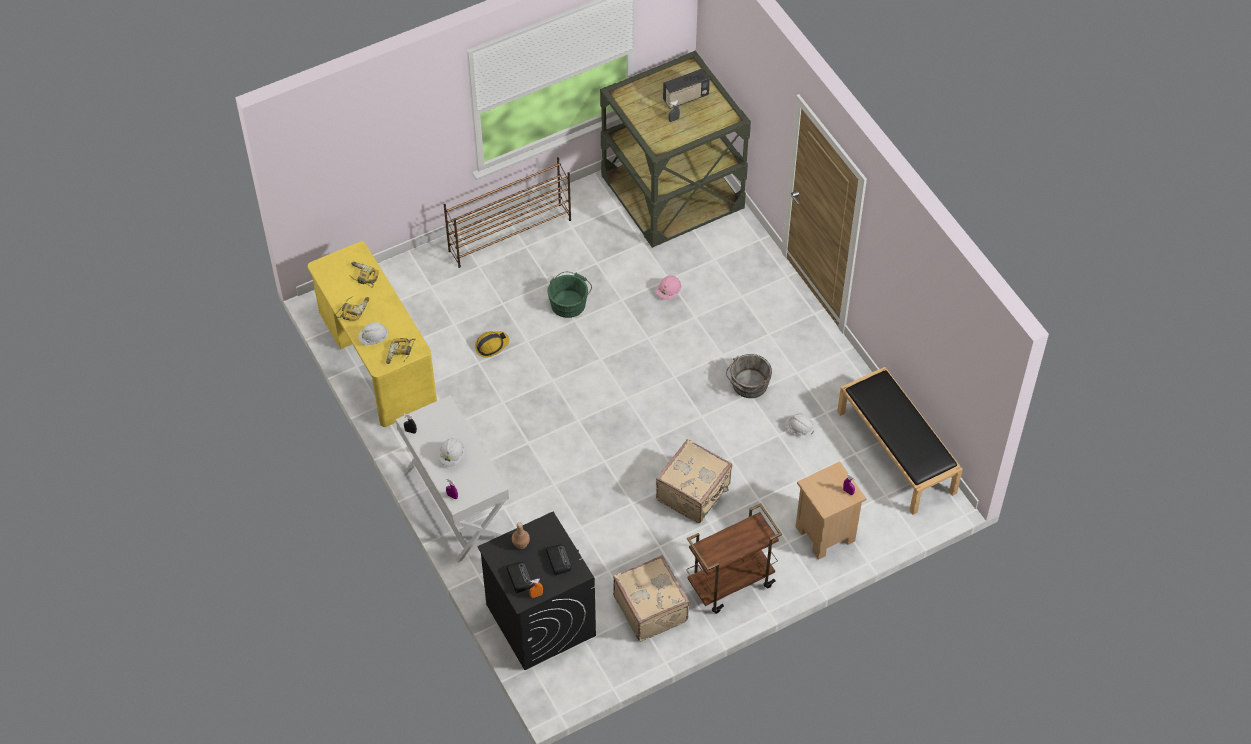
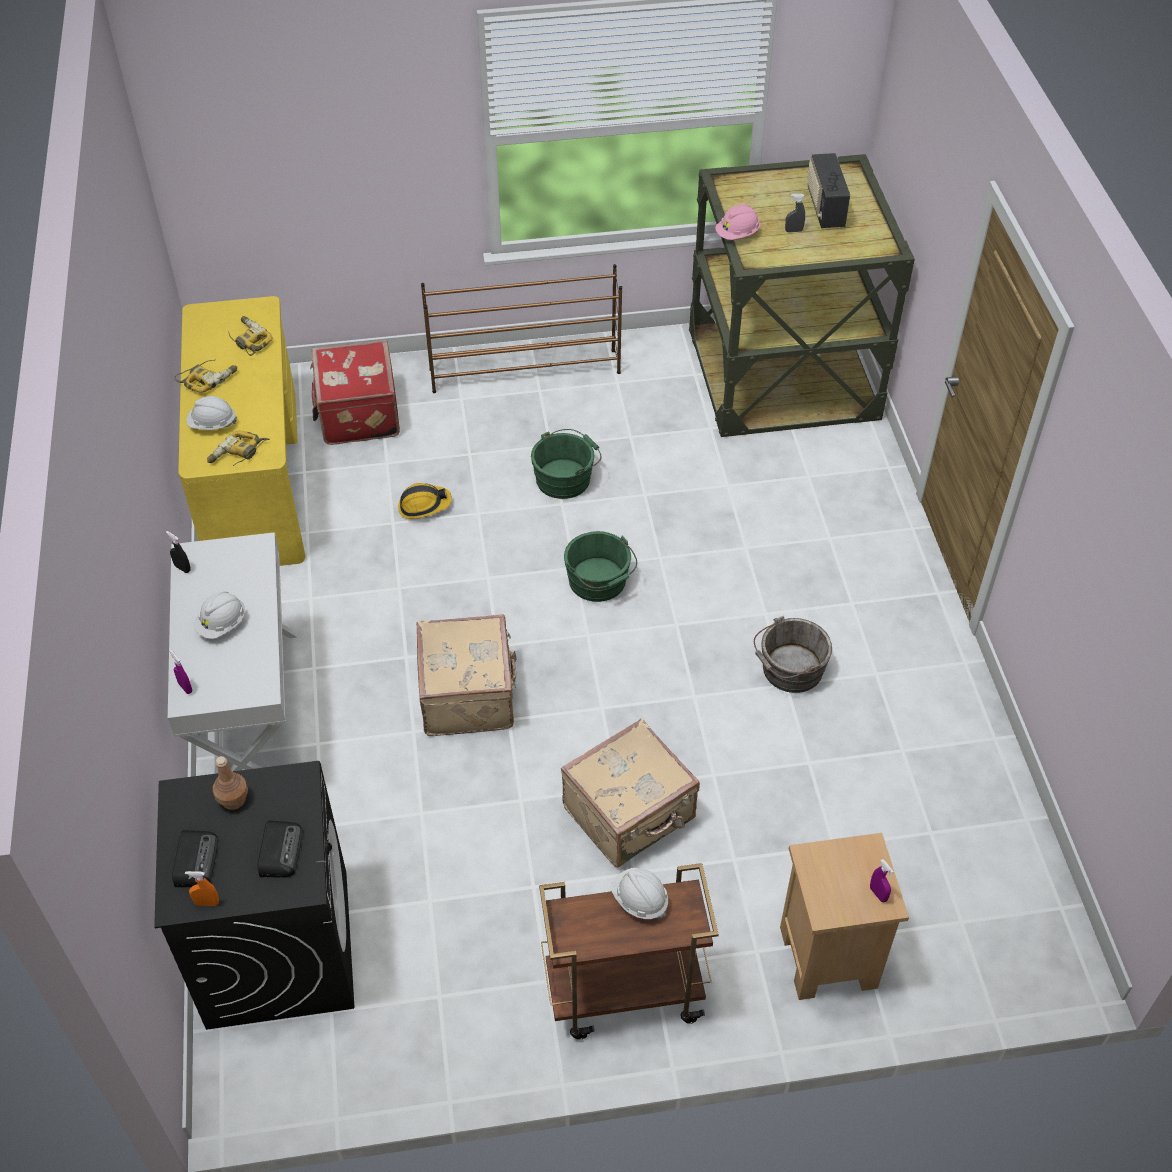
camera: 20 degrees right, 5 degrees down
(418, 296) = (357, 415): none -> red suitcase
(619, 364) = (599, 582): none -> green bucket
(651, 608) = (471, 991): beige suitcase -> beige suitcase (469, 695)
(669, 292) = (720, 502): pink hard hat -> pink hard hat (737, 234)
(685, 98) = (824, 208): radio -> radio turned 90 degrees clockwise
(799, 428) = (847, 763): white hard hat -> white hard hat (639, 900)
(897, 452) = (1005, 853): black bench -> none

